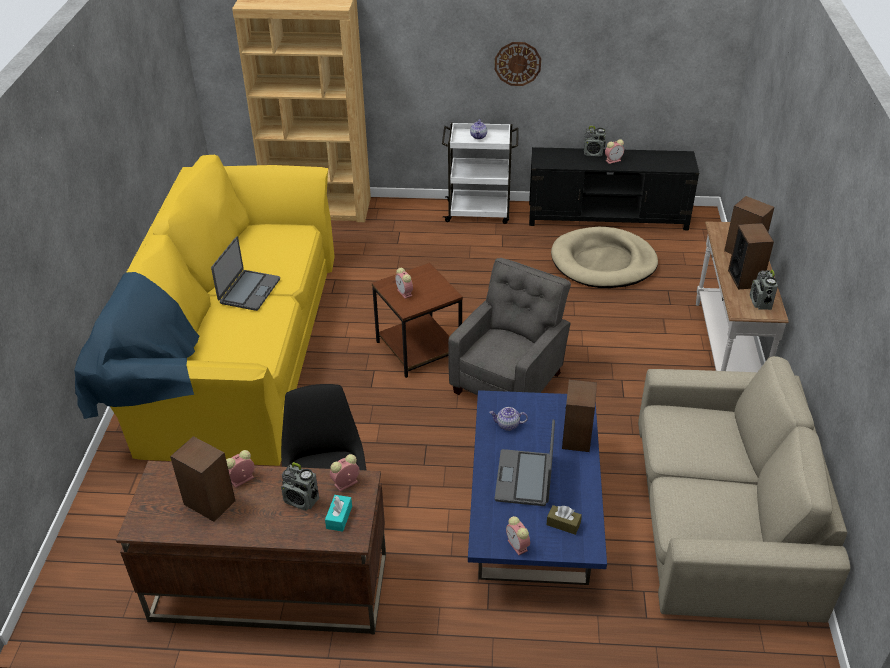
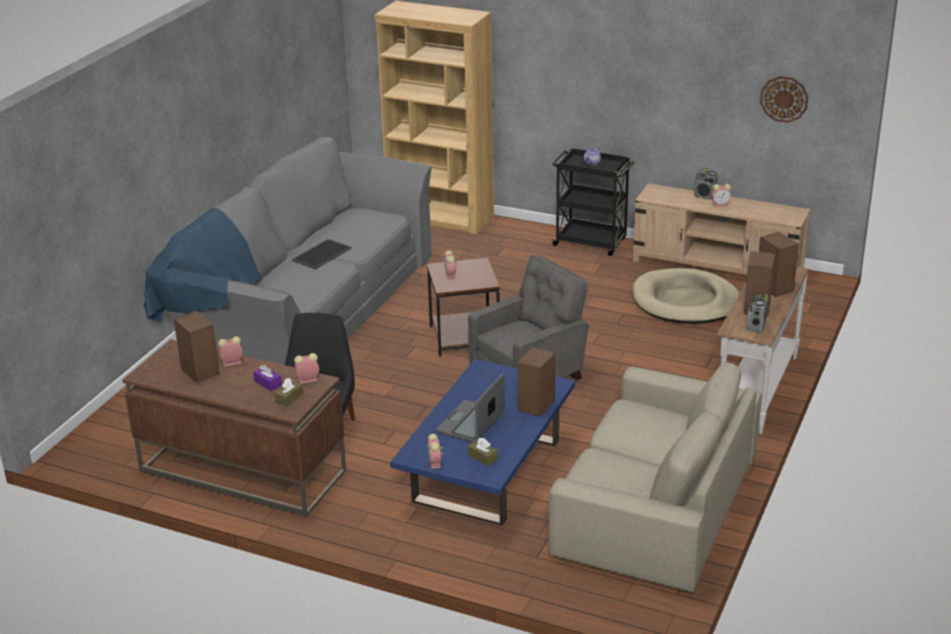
camera: 20 degrees right, 10 degrees down
(234, 347) = (304, 309): yellow sofa -> grey sofa
(249, 291) = (321, 254): laptop -> tray
(302, 500) = (268, 383): radio -> purple tissue box
(339, 517) = (289, 398): turquoise tissue box -> brown tissue box
(479, 212) = (591, 242): white cart -> black cart
(507, 425) = (482, 386): teapot -> none
(517, 63) = (635, 97): wall clock -> wall clock (784, 99)
(608, 217) = (718, 266): black tv stand -> beige tv stand

